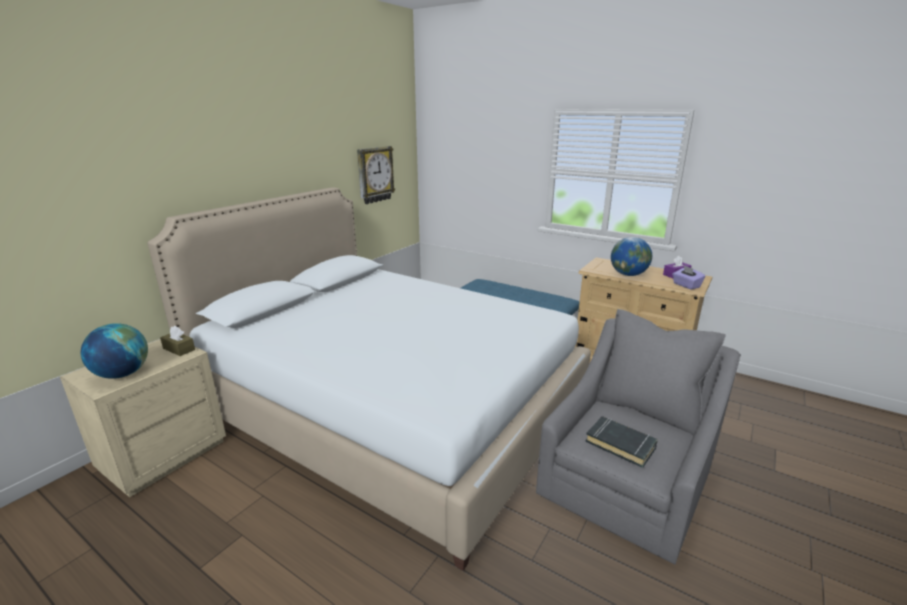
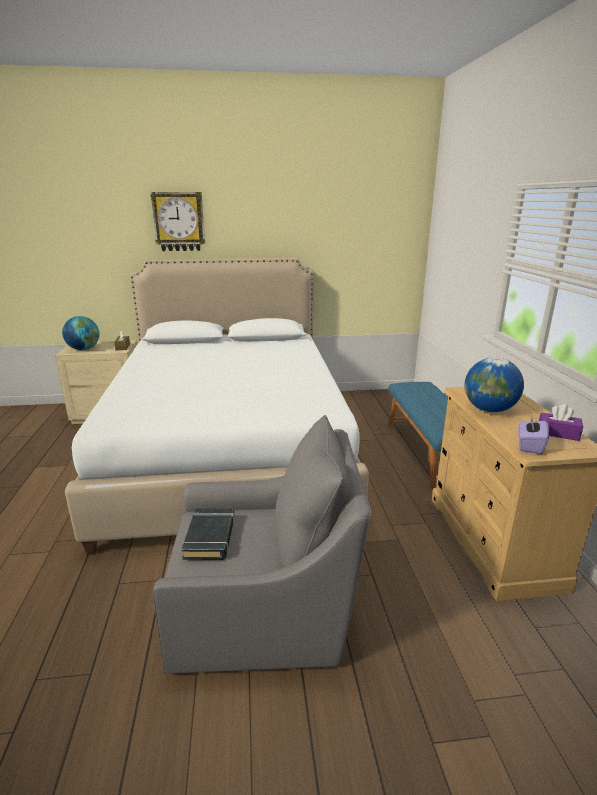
camera: 50 degrees right, 0 degrees up
(375, 174) = (359, 253): wall clock -> wall clock (179, 222)

